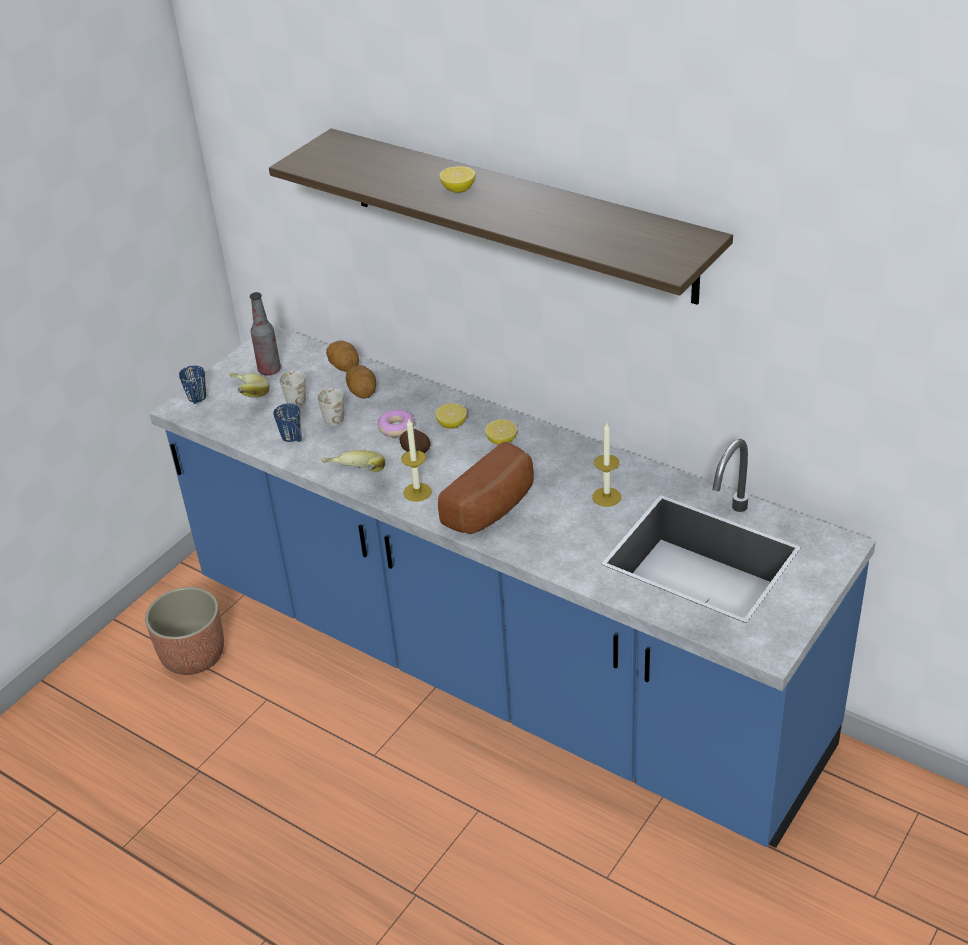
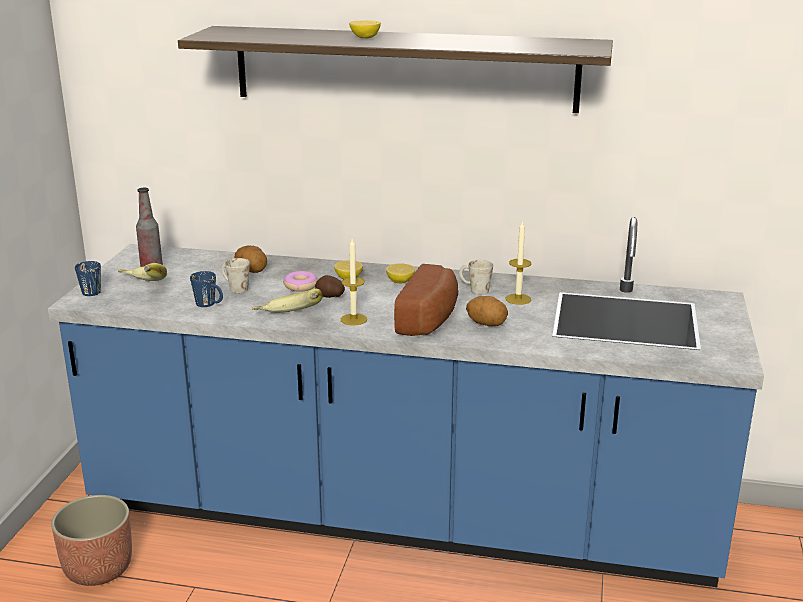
camera: 25 degrees left, 15 degrees down
(293, 400) = (189, 282): white mug -> white mug (474, 290)
(344, 367) = (222, 259): potato -> potato (486, 324)

